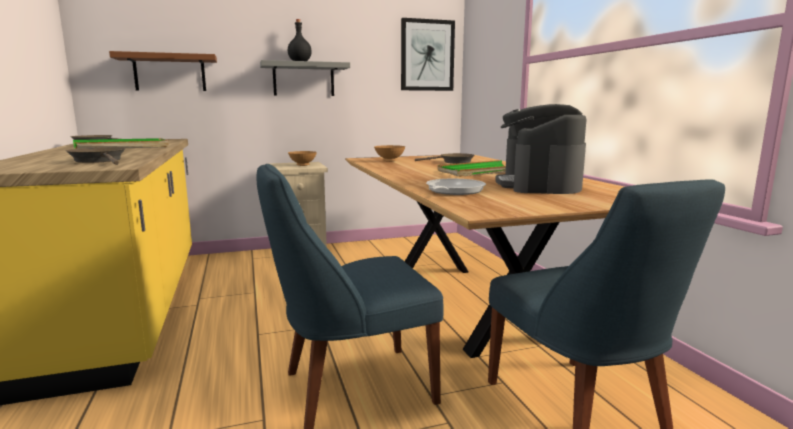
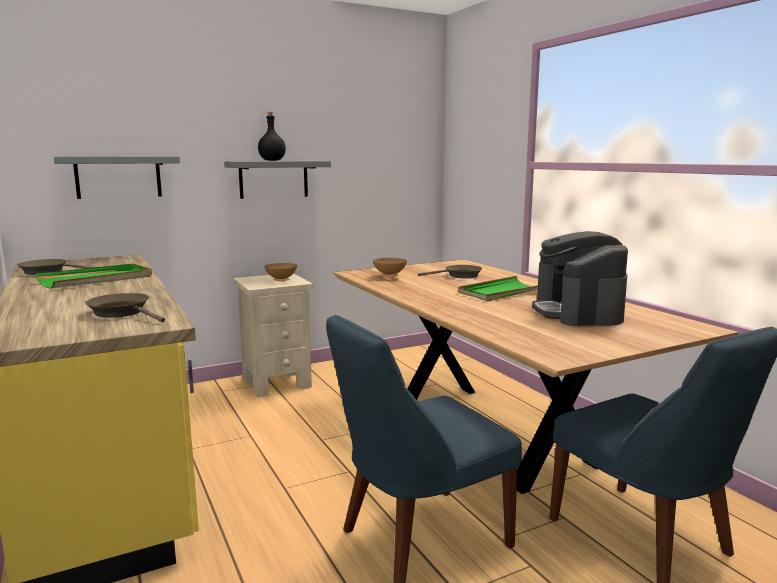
camera: 10 degrees left, 0 degrees up
(170, 73) = (118, 177): brown shelf -> grey shelf
(427, 55) = (407, 148): picture -> none
(452, 191) = (504, 327): frying pan -> none

